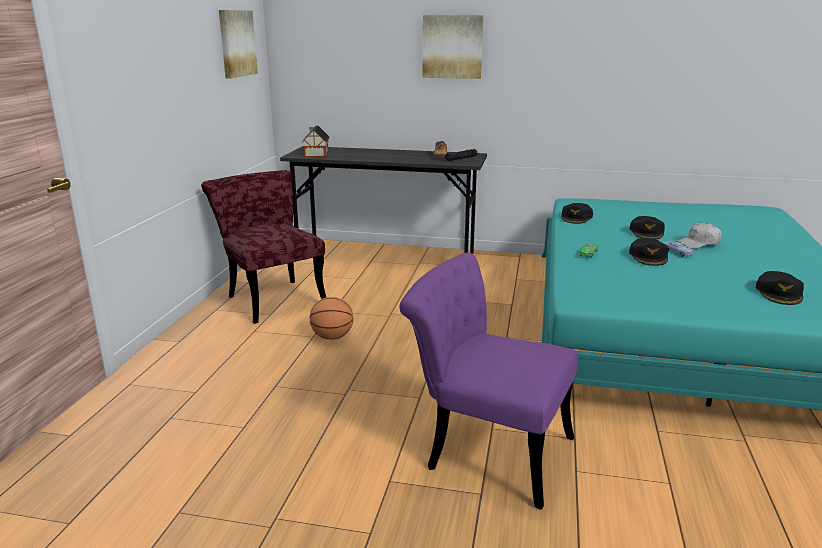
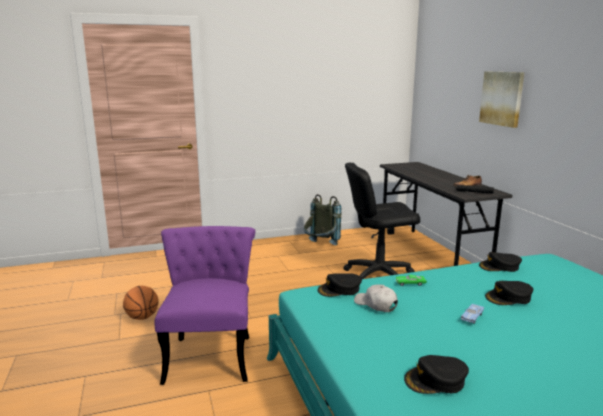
camera: 60 degrees right, 5 degrees down
(236, 43) = (370, 87): picture -> none
(271, 297) = (320, 246): red chair -> grey backpack
(316, 154) = (403, 167): toy house -> none
(332, 337) = (293, 275): basketball -> basketball (142, 317)
(400, 293) = (378, 275): none -> black office chair
(649, 257) = (436, 306): black cap -> black cap (339, 289)
(698, 243) = (519, 325): white cap -> white cap (375, 304)

